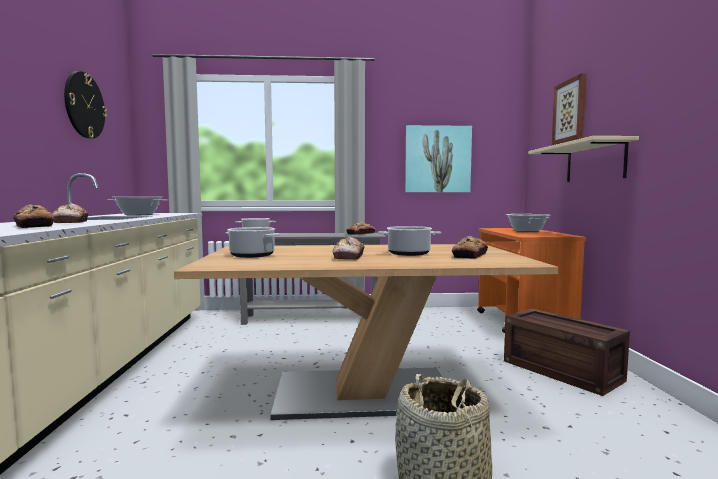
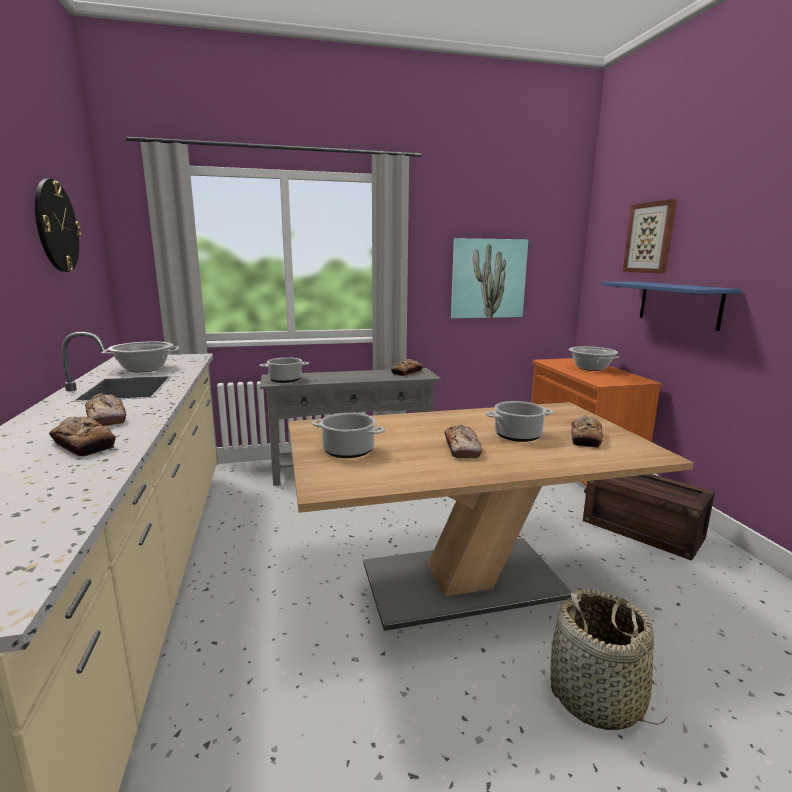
camera: 10 degrees left, 10 degrees up
(594, 162) = (679, 304): beige shelf -> blue shelf

